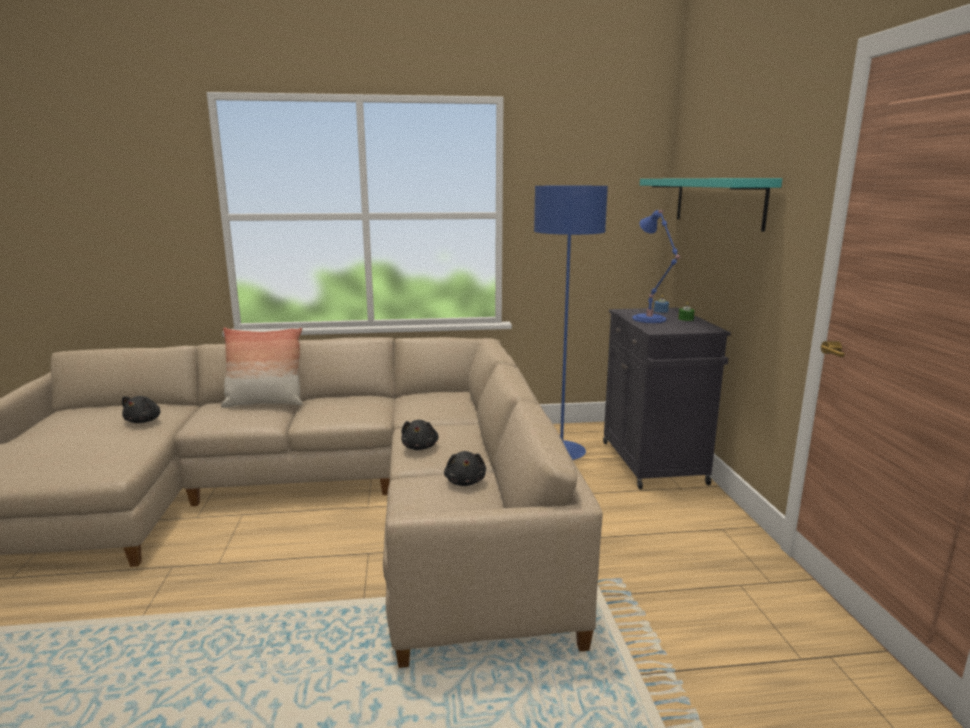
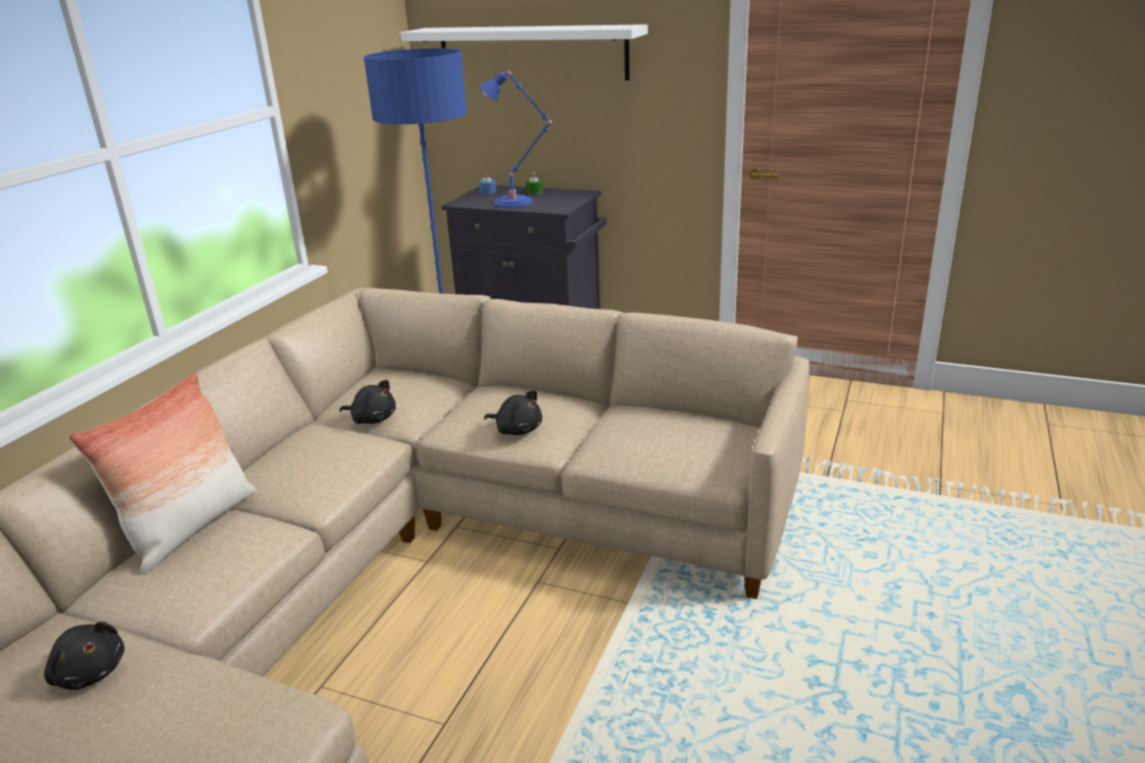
camera: 60 degrees left, 10 degrees up
(465, 481) = (634, 421): black plush toy -> black plush toy (372, 419)
(717, 201) = (532, 53): turquoise shelf -> white shelf

